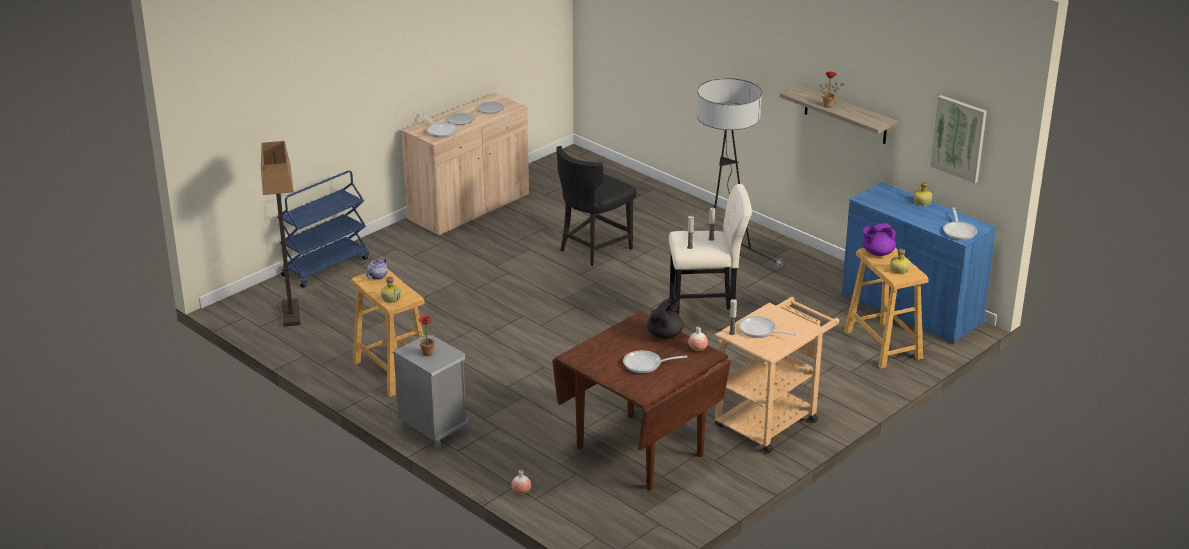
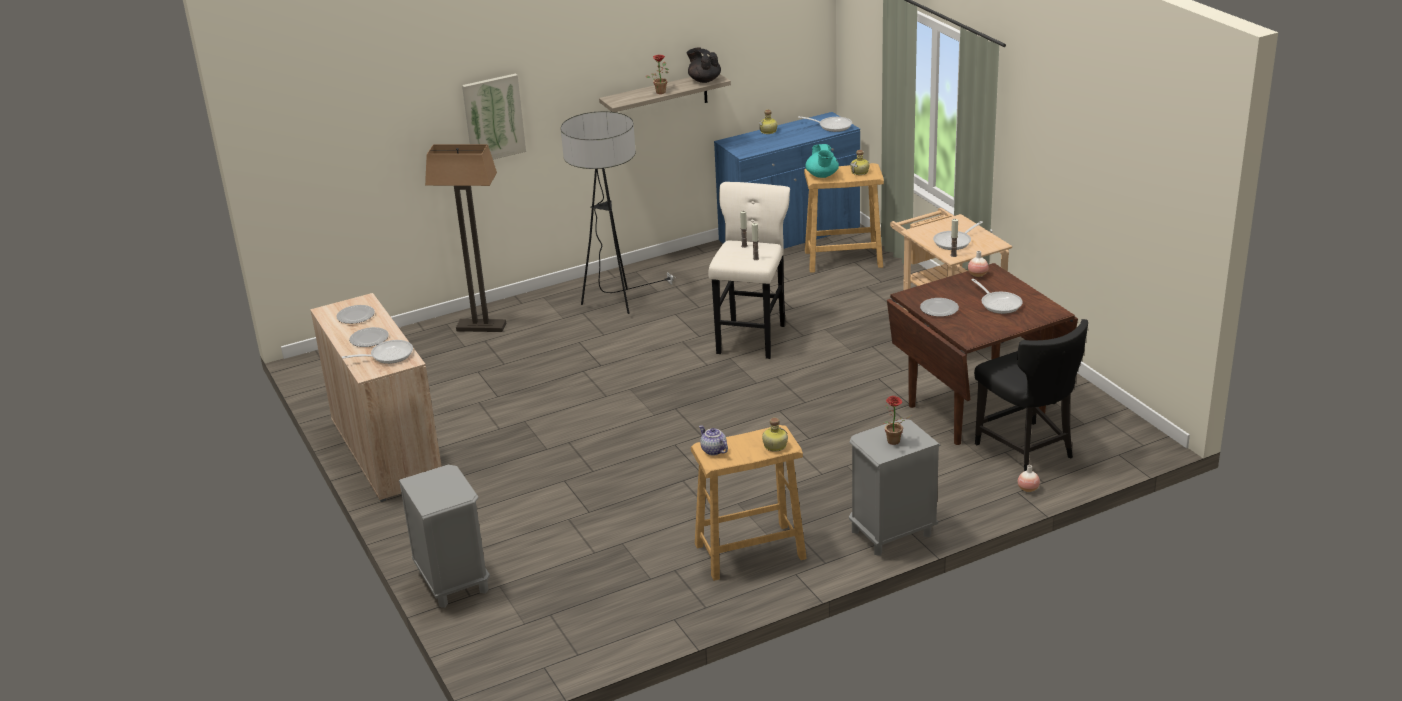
camera: 70 degrees left, 0 degrees up
(290, 314) = (561, 623): floor lamp -> floor lamp (481, 327)
(325, 266) = (452, 582): blue cart -> grey nightstand
(593, 249) = (555, 380): black chair -> black chair (1027, 450)
(622, 336) = (939, 309): none -> plate
(646, 364) = (999, 303): frying pan -> frying pan turned 45 degrees counterclockwise
(665, 334) = (944, 287): black teapot -> black teapot (704, 80)
(877, 253) = (822, 175): purple teapot -> turquoise teapot
(959, 138) = (780, 51): picture -> picture (493, 118)

